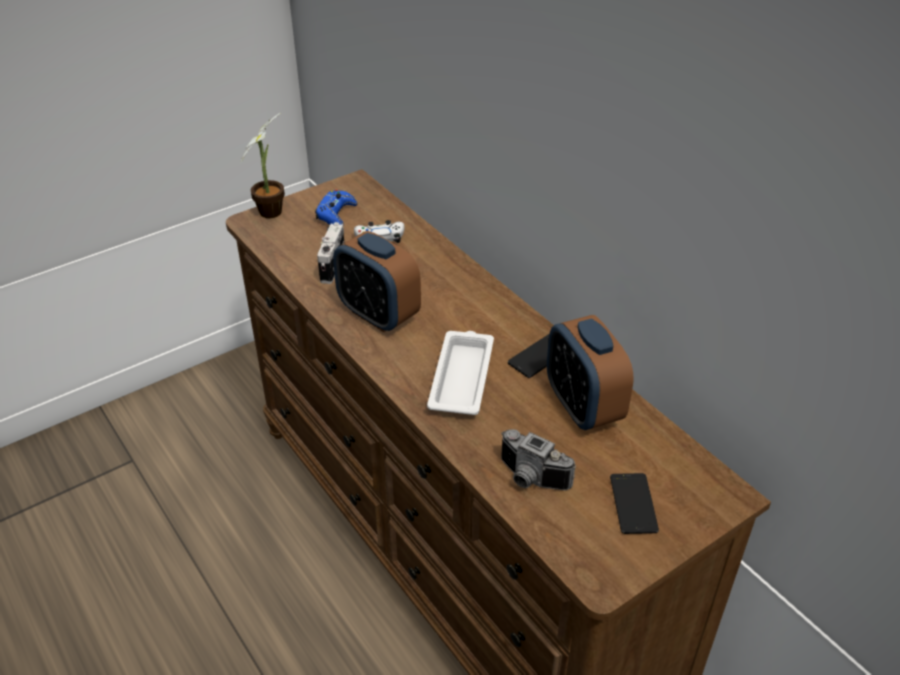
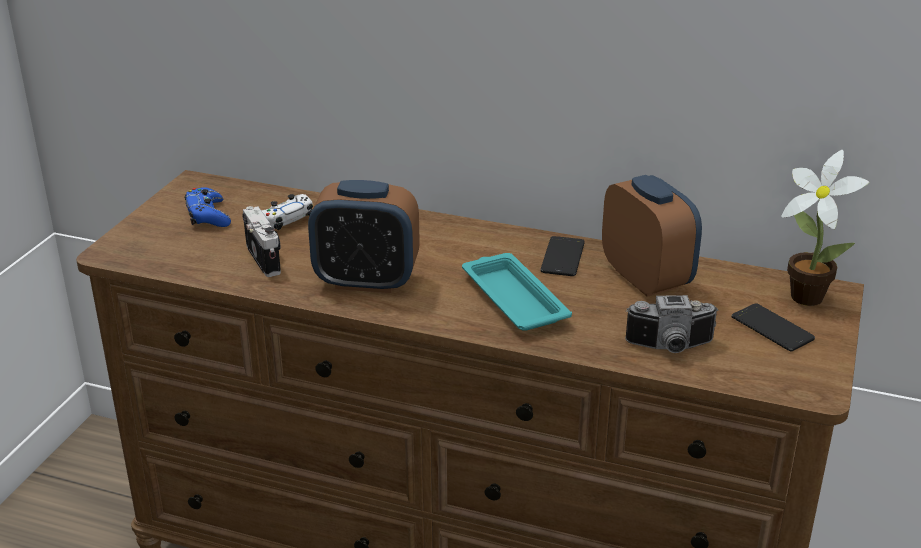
camera: 35 degrees left, 10 degrees down
(272, 210) = (125, 234): potted plant -> potted plant (804, 294)
(462, 376) = (513, 298): white tray -> turquoise tray
(582, 407) = (646, 279): alarm clock -> alarm clock turned 150 degrees counterclockwise

